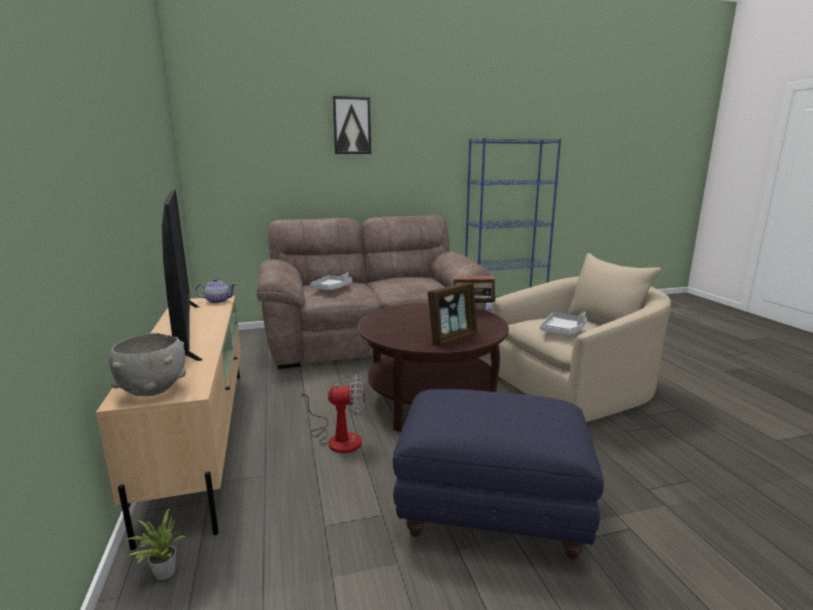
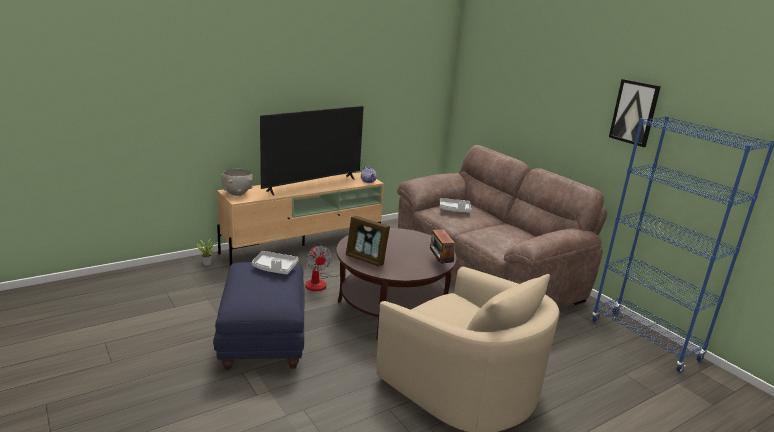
camera: 70 degrees right, 5 degrees up
(351, 125) = (558, 77): picture -> picture (634, 112)
(563, 330) = (436, 311): grey tray -> grey tray (274, 268)

